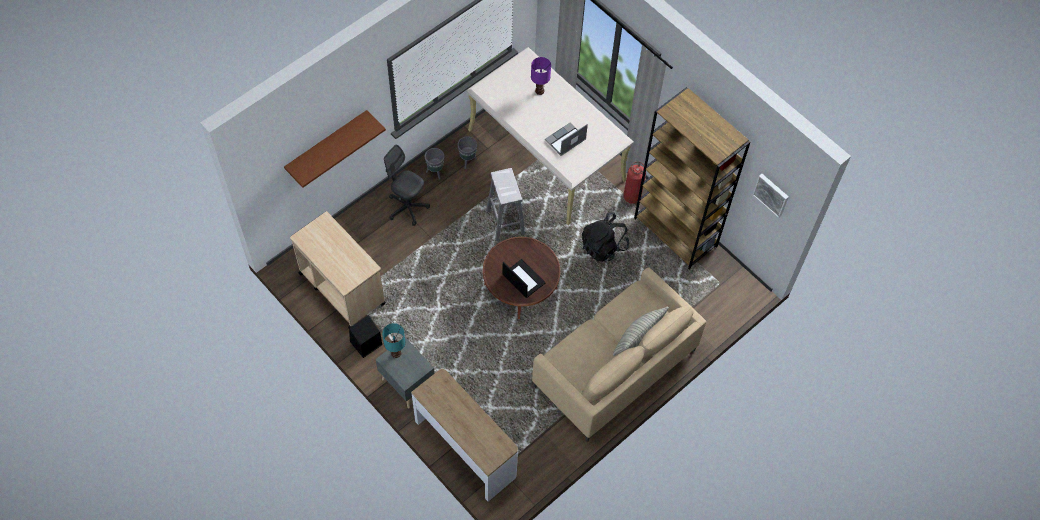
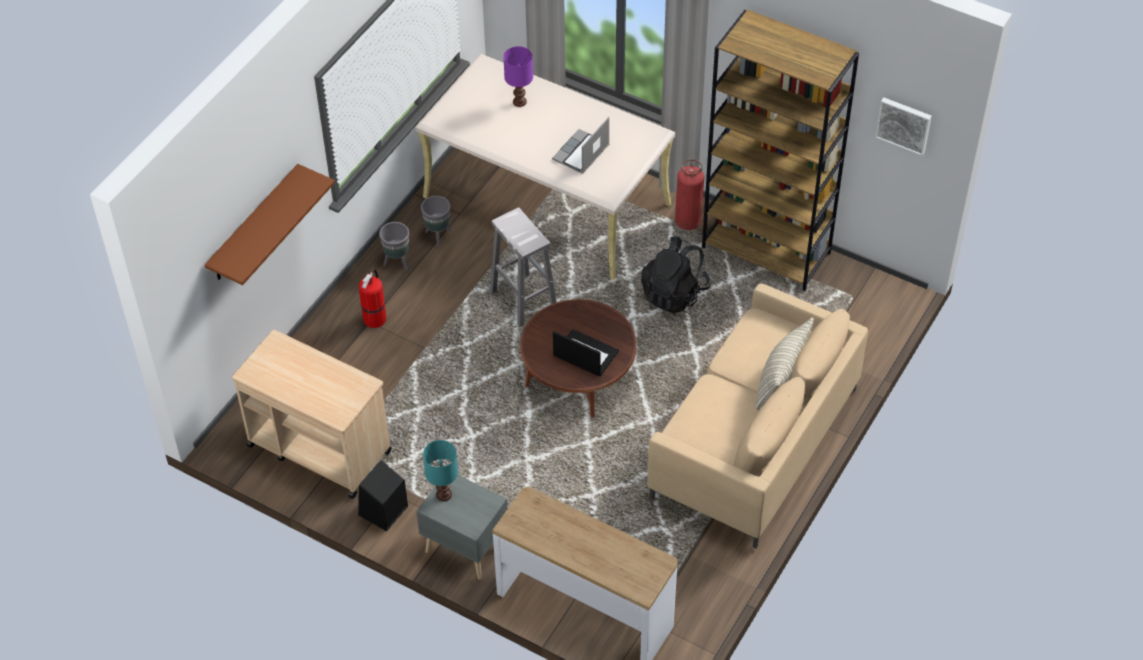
camera: 15 degrees left, 10 degrees down
(407, 207) = (375, 318): grey office chair -> fire extinguisher

